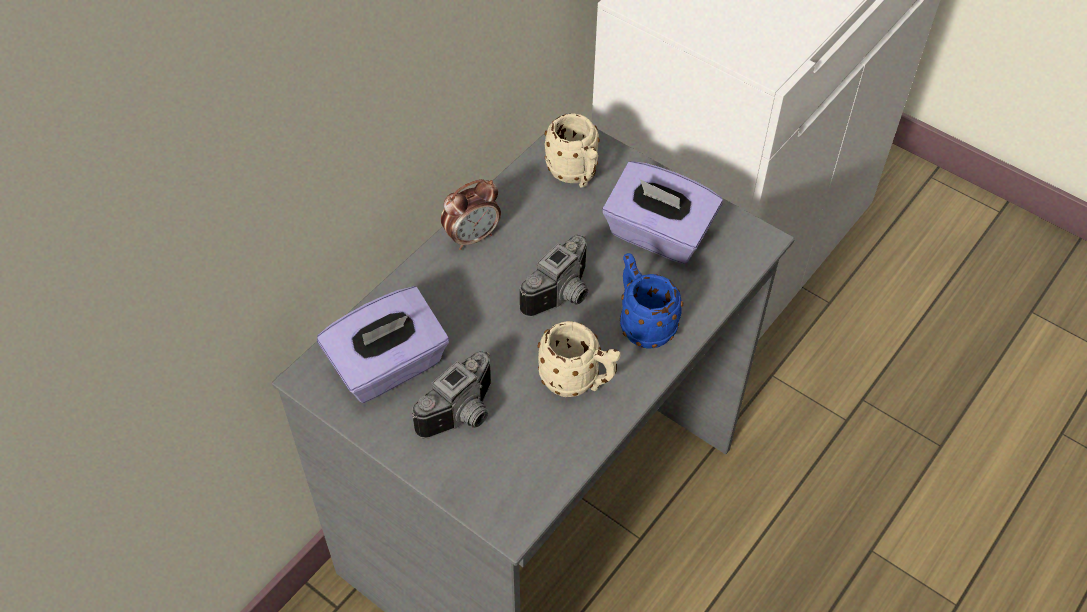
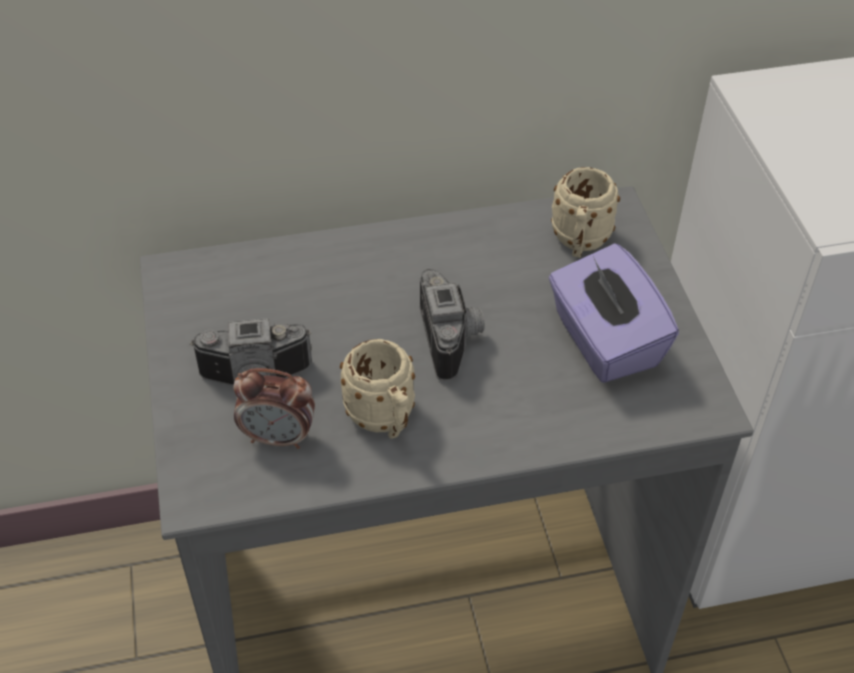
camera: 40 degrees right, 5 degrees down
(389, 367) = (239, 302): purple tissue box -> none
(472, 237) = (426, 241): alarm clock -> alarm clock (279, 437)
(564, 295) = (454, 339): camera -> camera turned 90 degrees counterclockwise
(642, 323) = (502, 409): blue mug -> none

